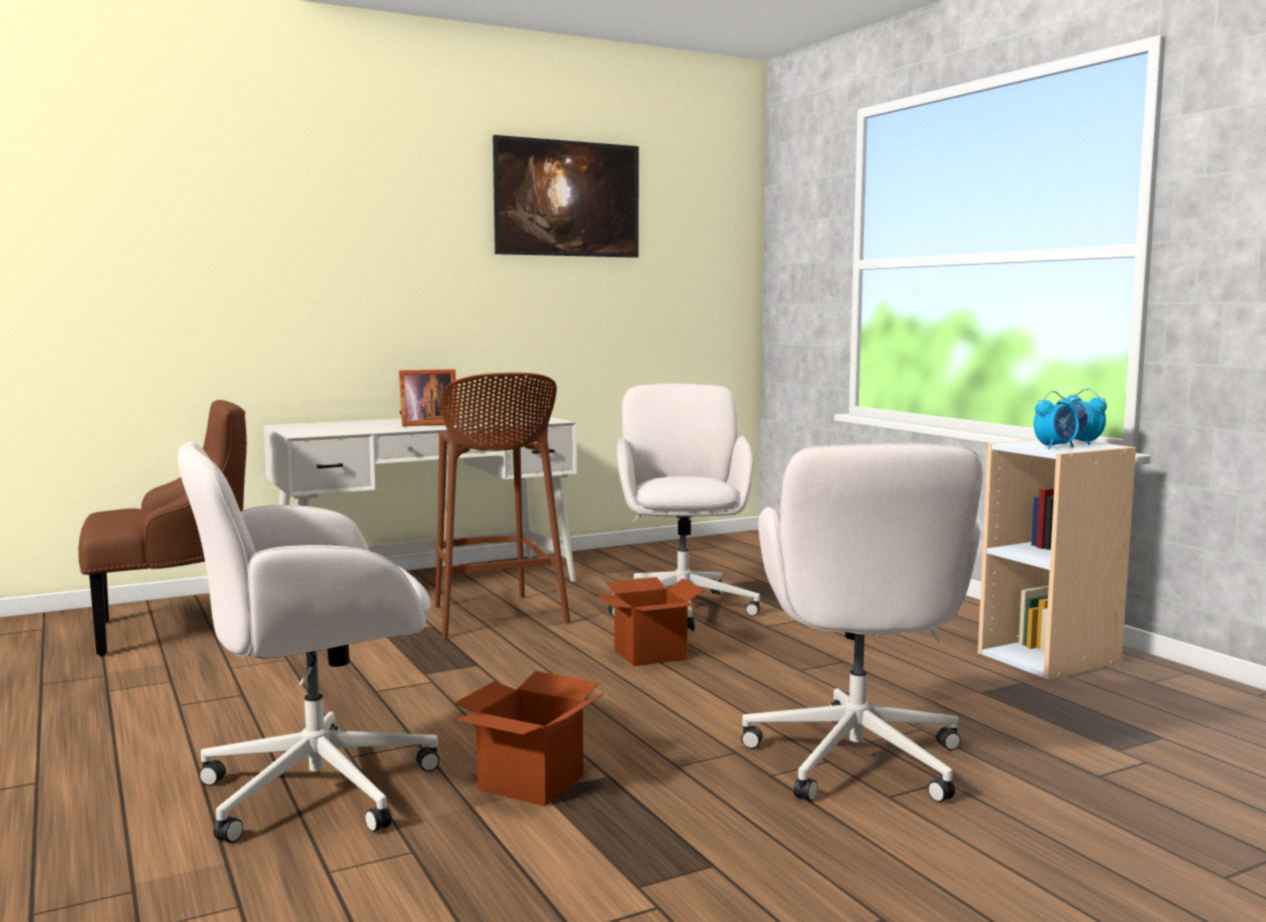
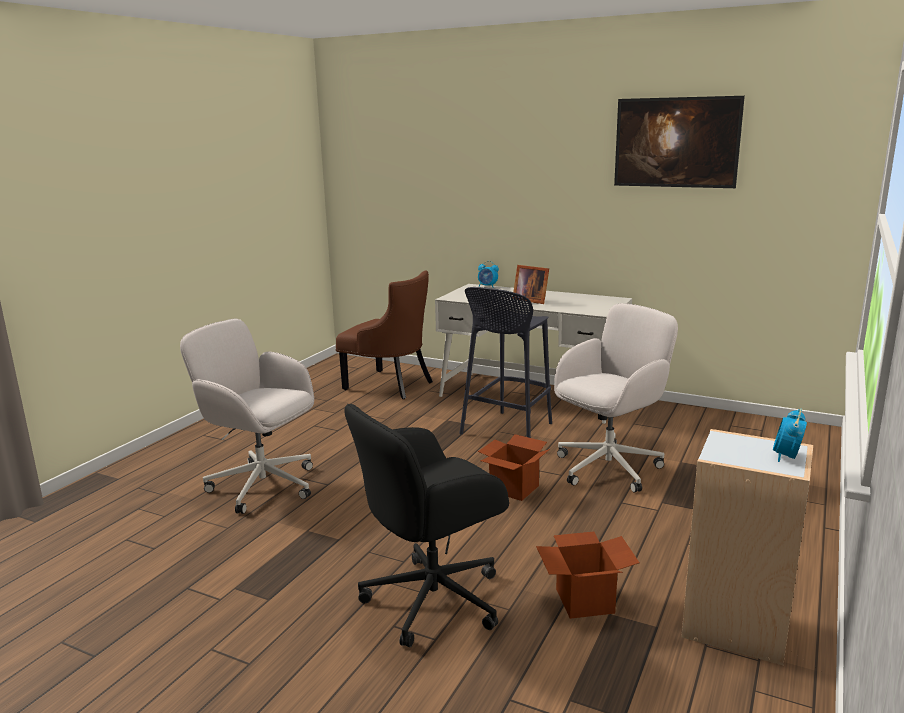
camera: 55 degrees right, 10 degrees up
(494, 616) = (509, 430): brown stool -> grey stool
(531, 783) = (313, 525): cardboard box -> cardboard box (585, 601)
(854, 760) = (433, 600): white office chair -> black office chair
(1055, 447) = (734, 453): alarm clock -> alarm clock (487, 286)

